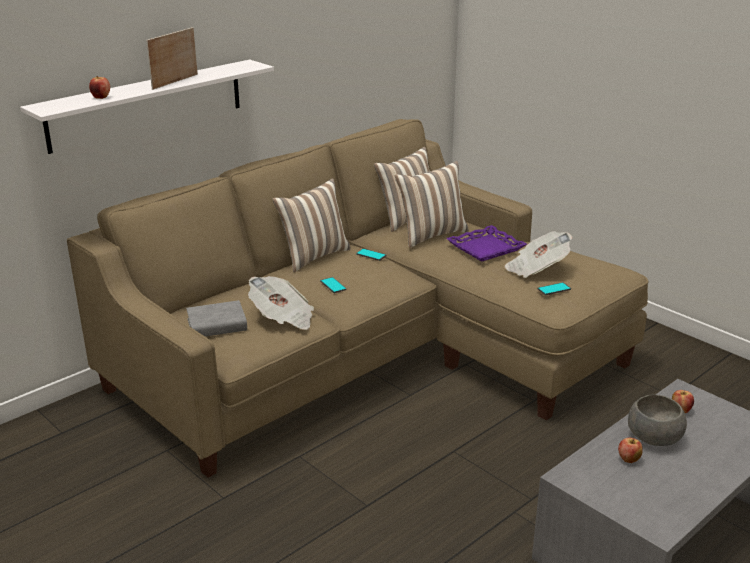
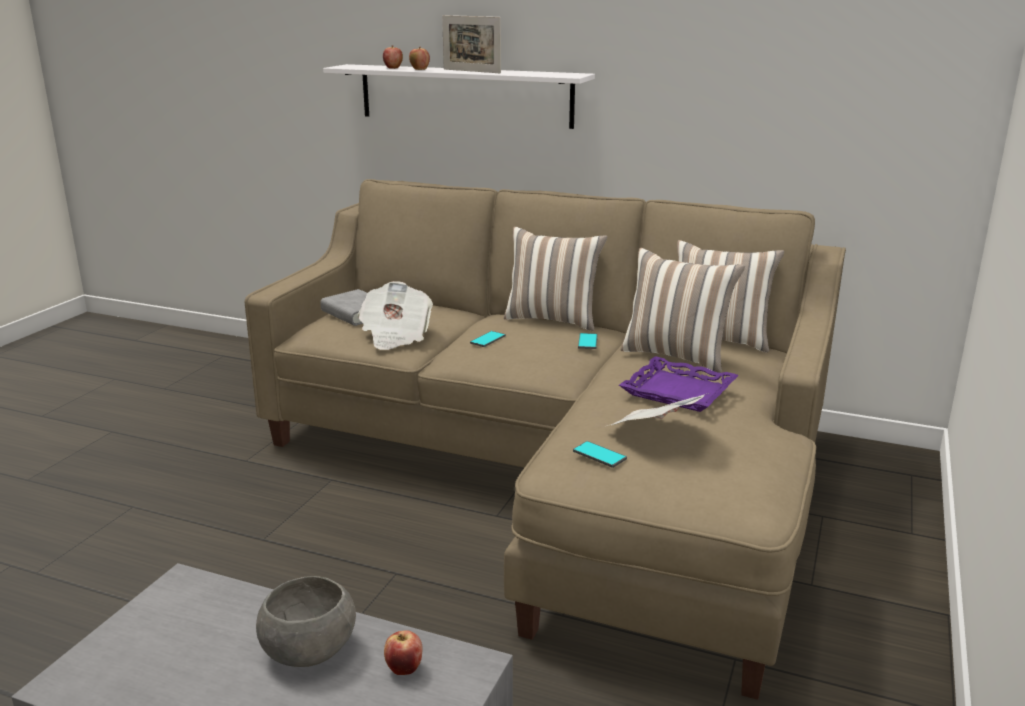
camera: 65 degrees right, 5 degrees down
(175, 82) = (471, 71): picture frame -> picture frame turned 150 degrees counterclockwise
(628, 459) = (236, 630): apple -> apple (419, 69)

